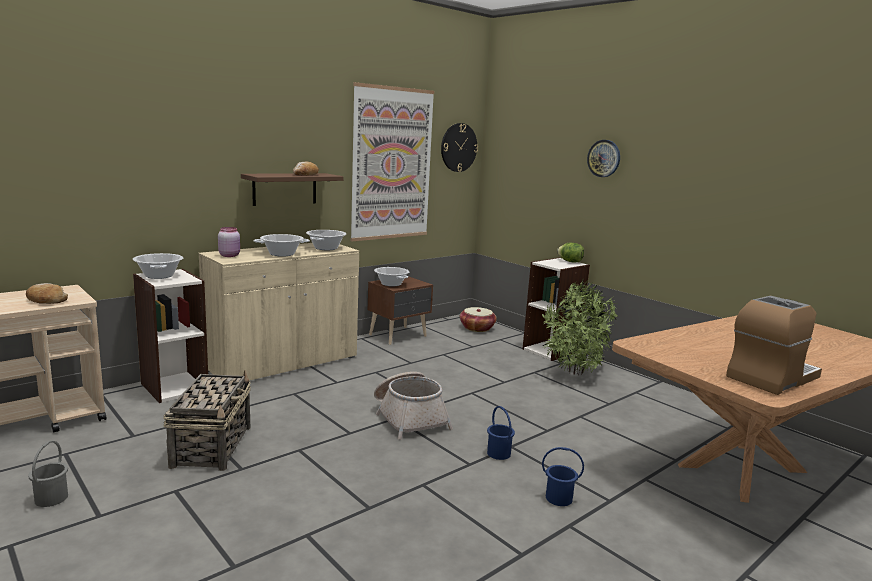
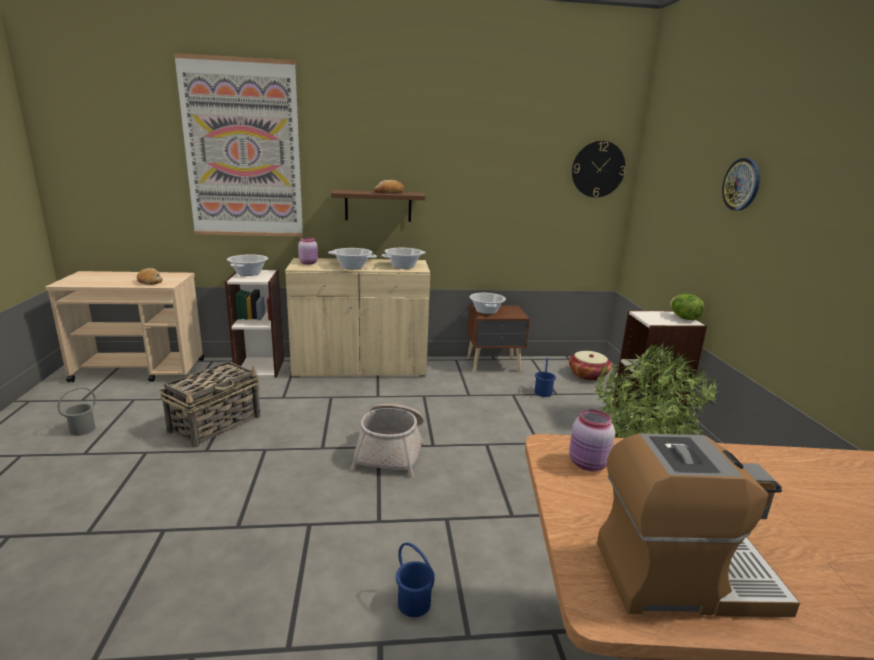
camera: 35 degrees right, 5 degrees up
(392, 164) = (504, 186): picture -> picture (243, 150)
(498, 453) = (422, 521): blue bucket -> blue bucket (543, 393)
(663, 347) = (588, 464): none -> pink jar

